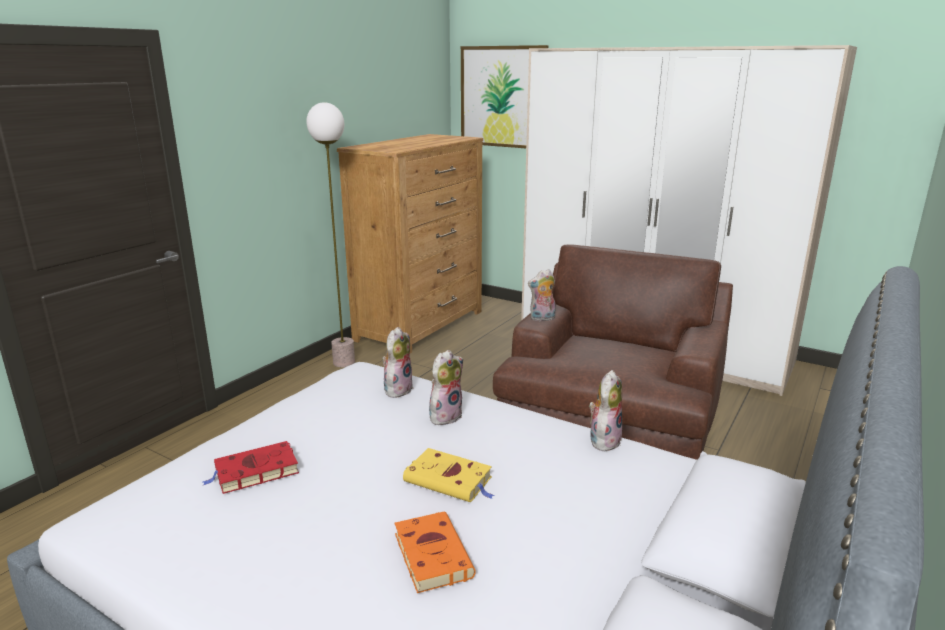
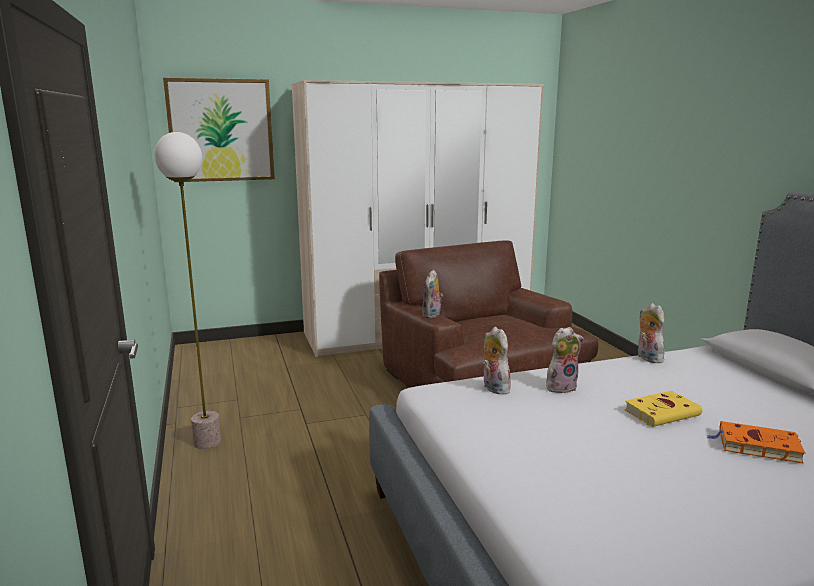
camera: 50 degrees left, 5 degrees down
(254, 472) = (579, 481): red book -> none
(421, 325) = (213, 383): brown dresser -> none
(445, 416) = (561, 387): plush toy -> plush toy turned 75 degrees clockwise

